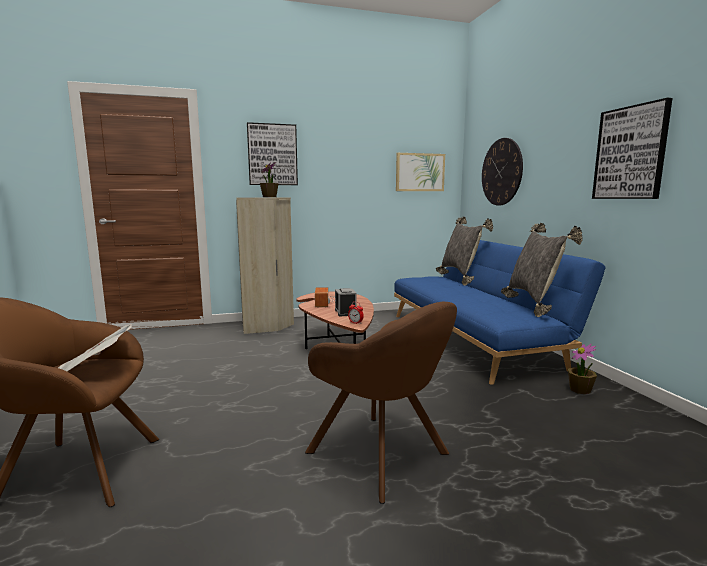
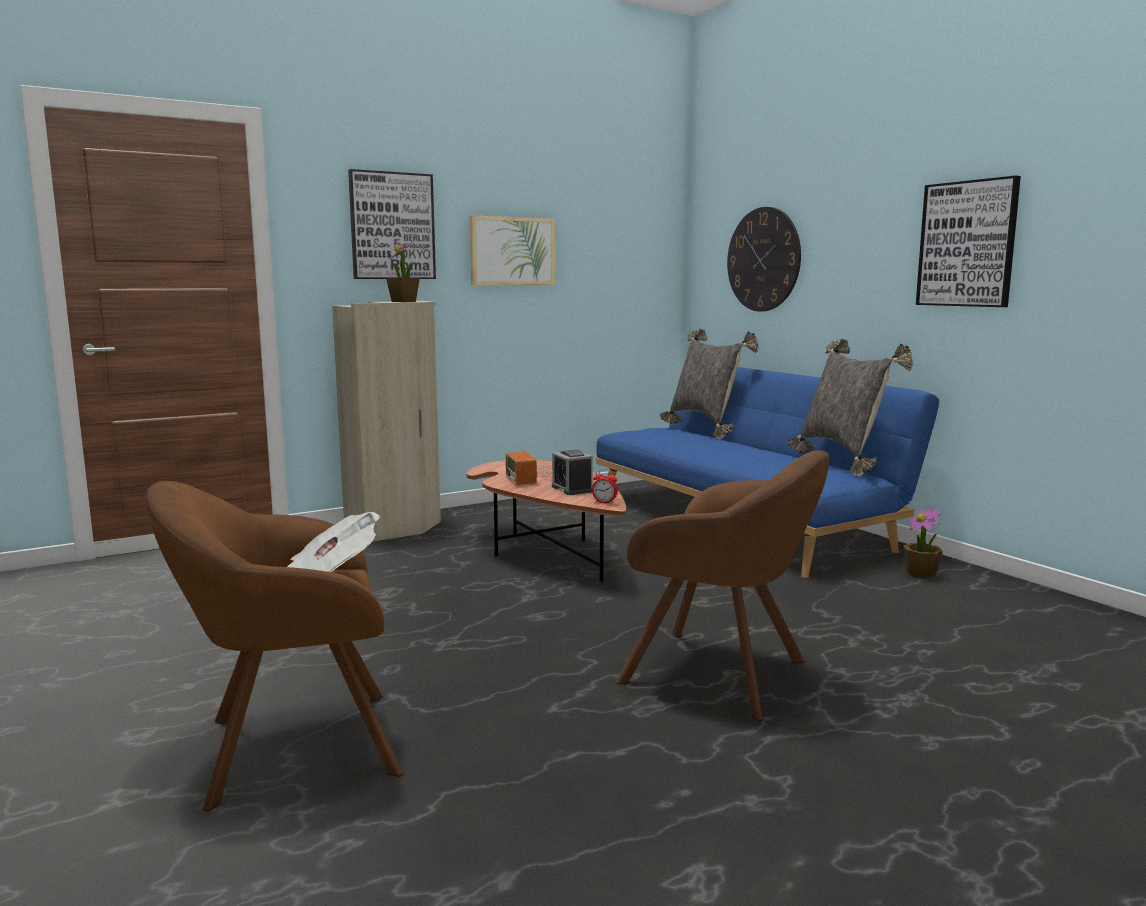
camera: 15 degrees left, 0 degrees up
(420, 172) = (625, 256): picture -> picture (512, 251)

